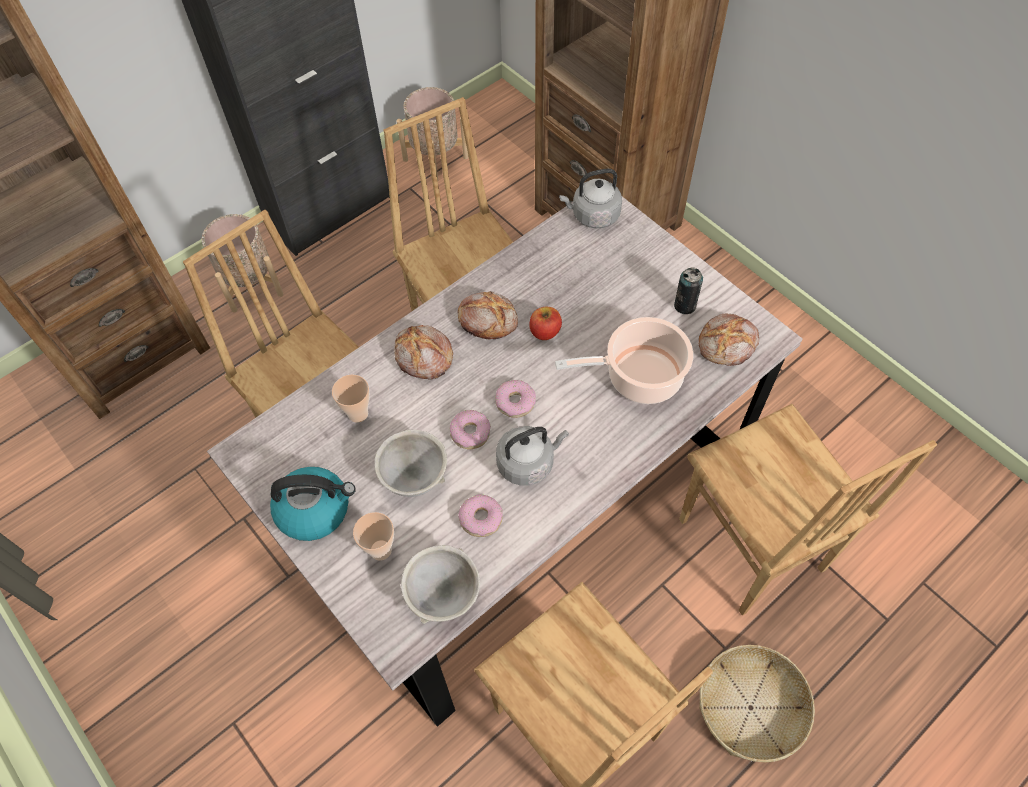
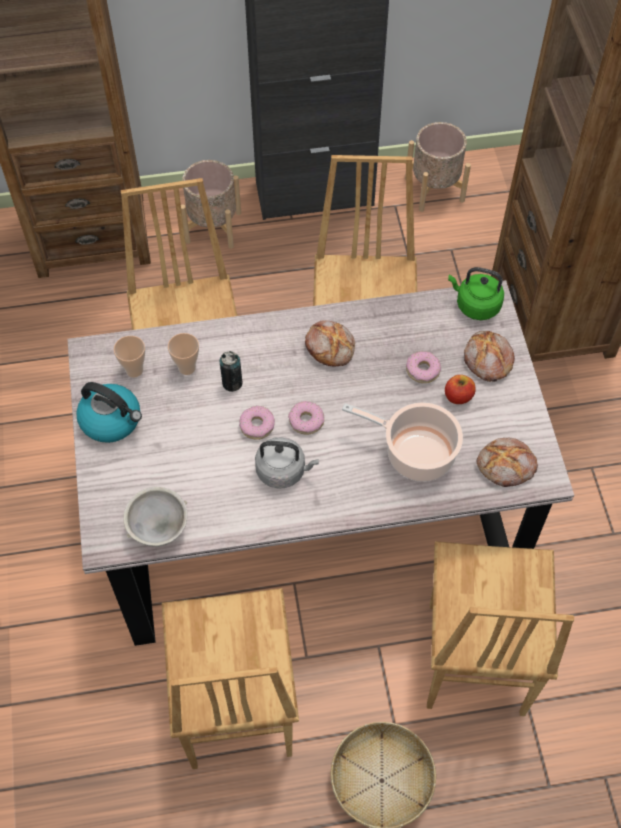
camera: 30 degrees right, 0 degrees up
(380, 550) = (137, 473): cup -> cup (134, 370)
(414, 475) = (196, 434): grey bowl -> none
(423, 358) = (261, 351): bread -> bread (487, 361)
(481, 519) = (221, 491): donut -> donut (422, 370)
(545, 331) = (368, 379): apple -> apple (458, 396)
(593, 215) = (475, 305): grey kettle -> green kettle
(685, 305) = (495, 417): can -> can (232, 383)

